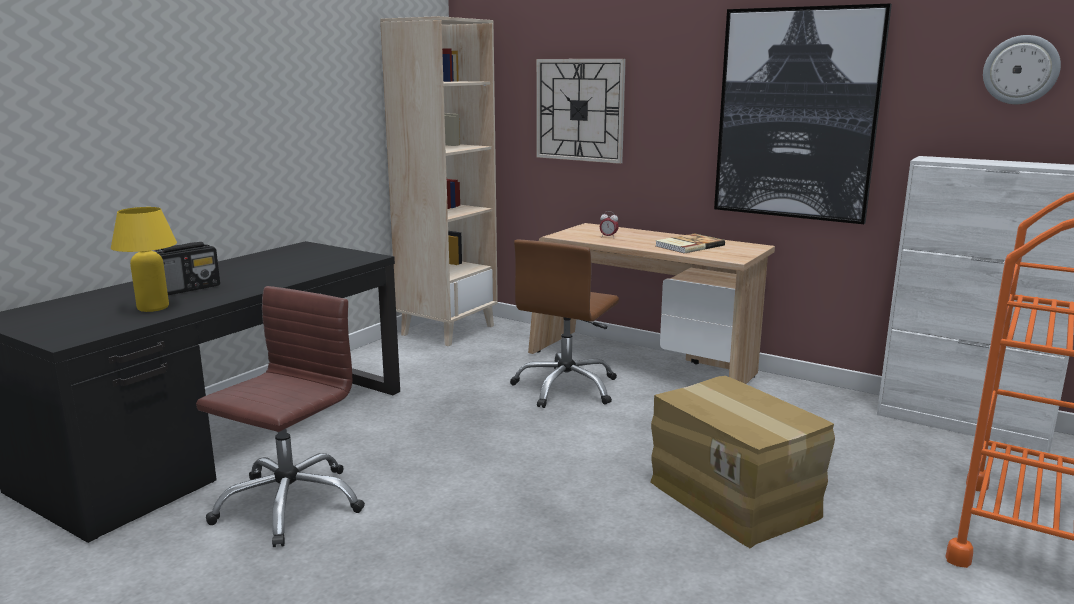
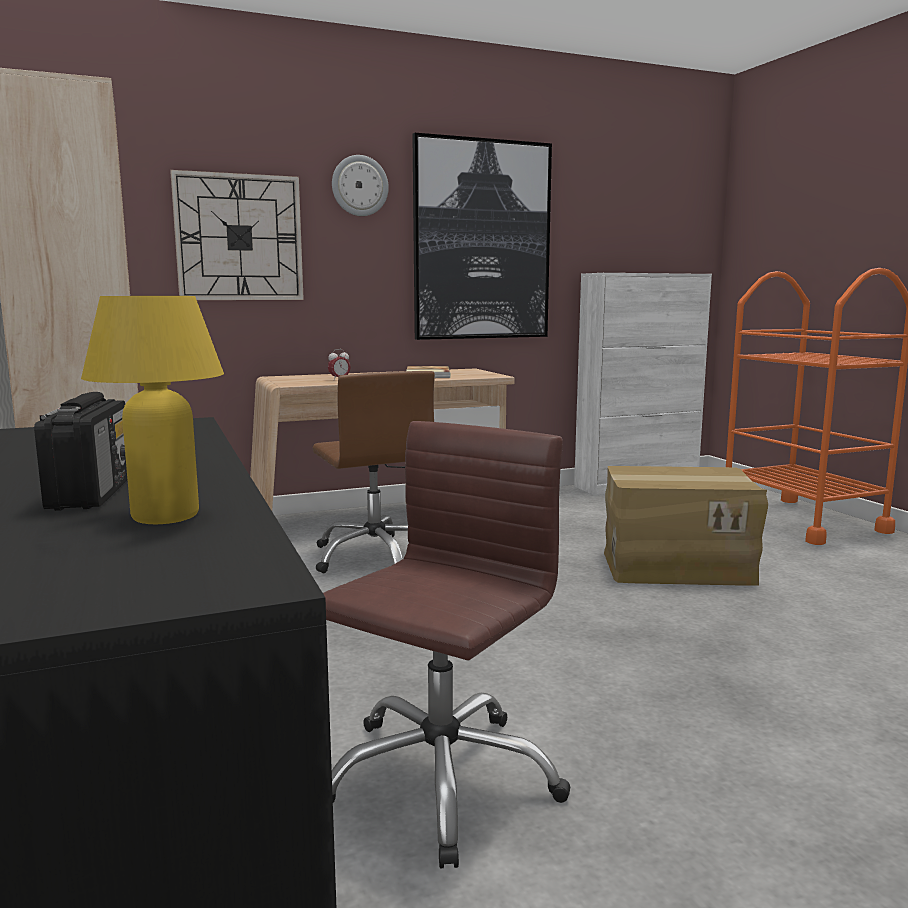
camera: 55 degrees left, 5 degrees down
(289, 504) = (440, 778): brown office chair -> brown office chair turned 60 degrees clockwise
(1021, 70) = (633, 205): wall clock -> wall clock (359, 186)

